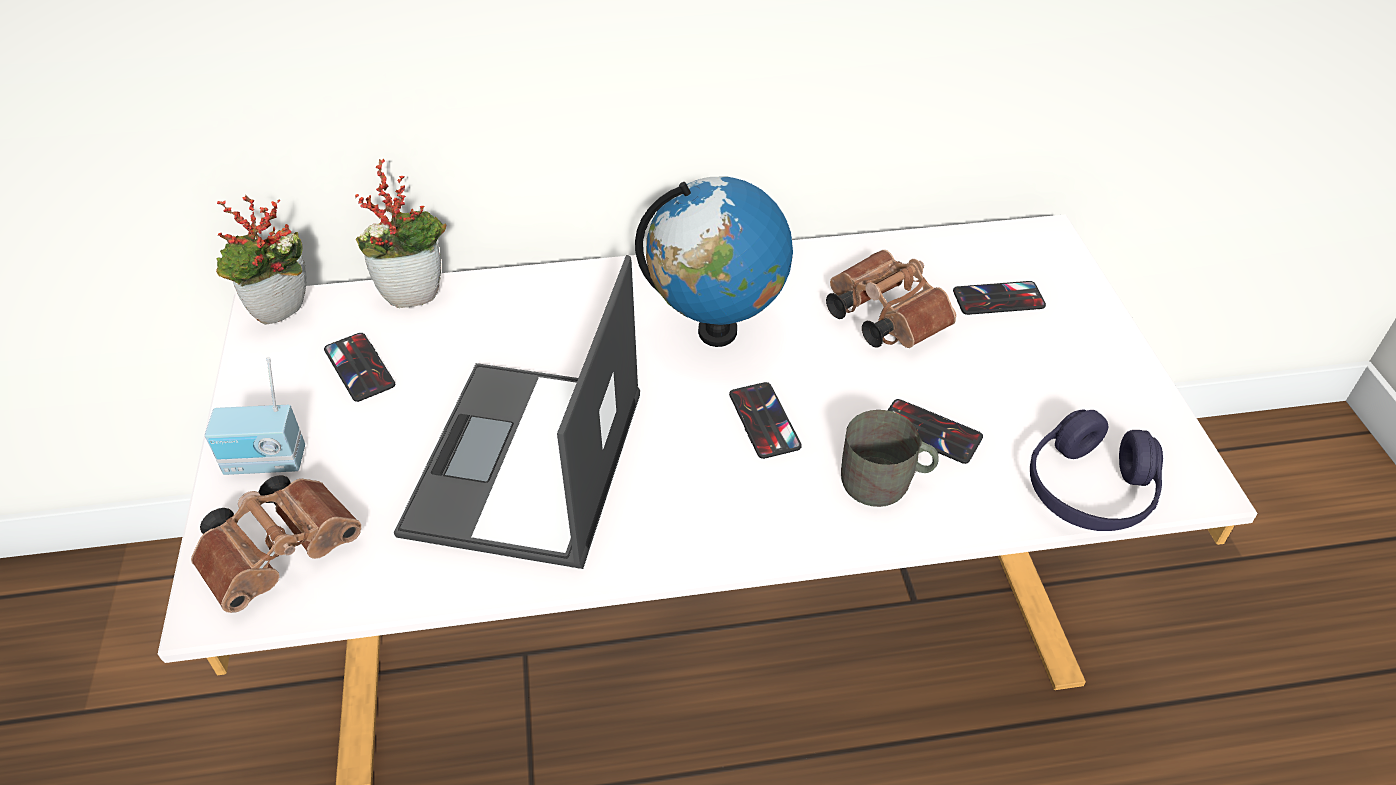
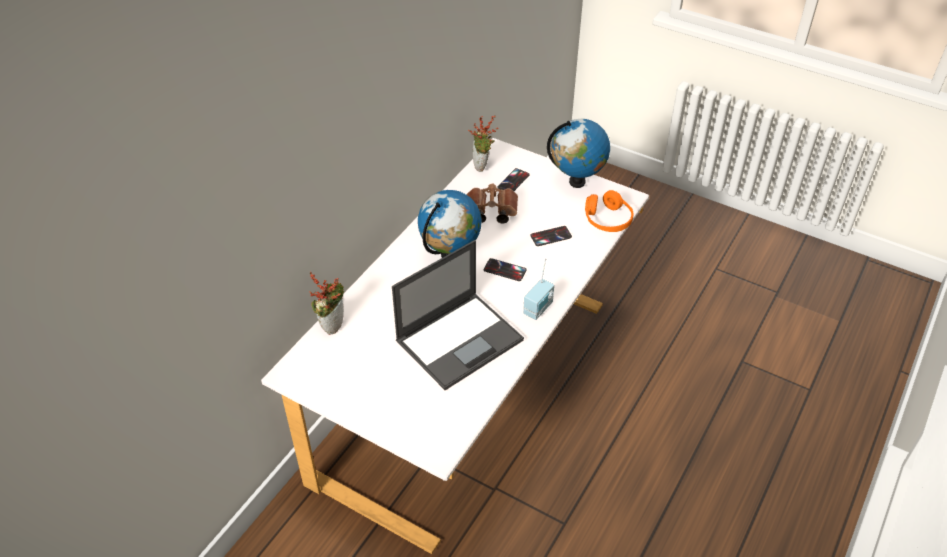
camera: 50 degrees left, 0 degrees up
(265, 464) = (381, 410): radio -> radio (539, 309)
(283, 317) = (298, 370): potted plant -> potted plant (482, 166)
(284, 552) = (434, 423): brown binoculars -> none
(359, 367) = (357, 360): phone -> none
(526, 465) = (460, 339): laptop -> laptop turned 90 degrees counterclockwise
(885, 482) = (559, 260): grey mug -> none
(1089, 489) = (607, 220): purple headphones -> orange headphones
(1122, 381) = (577, 182): none -> globe

